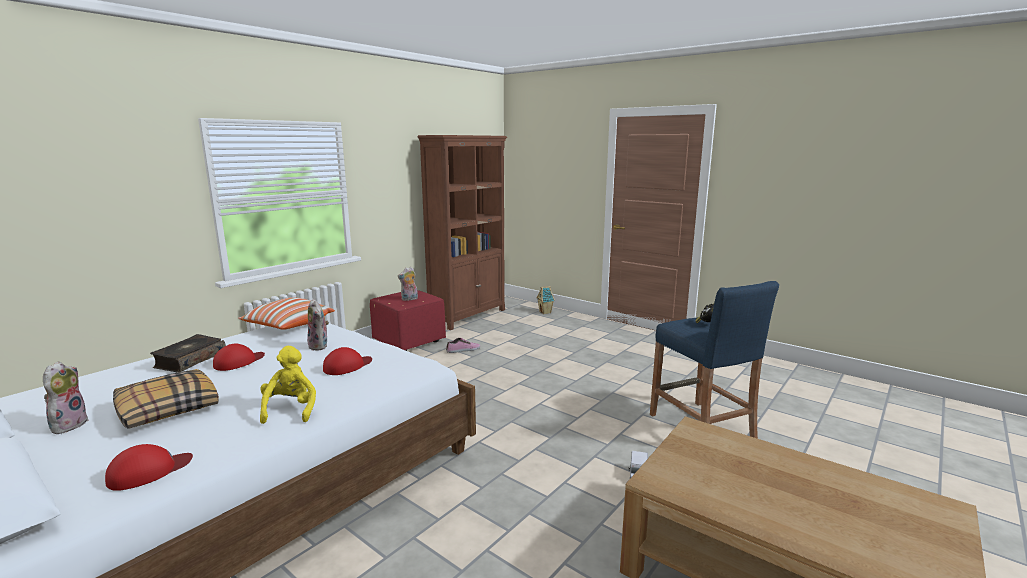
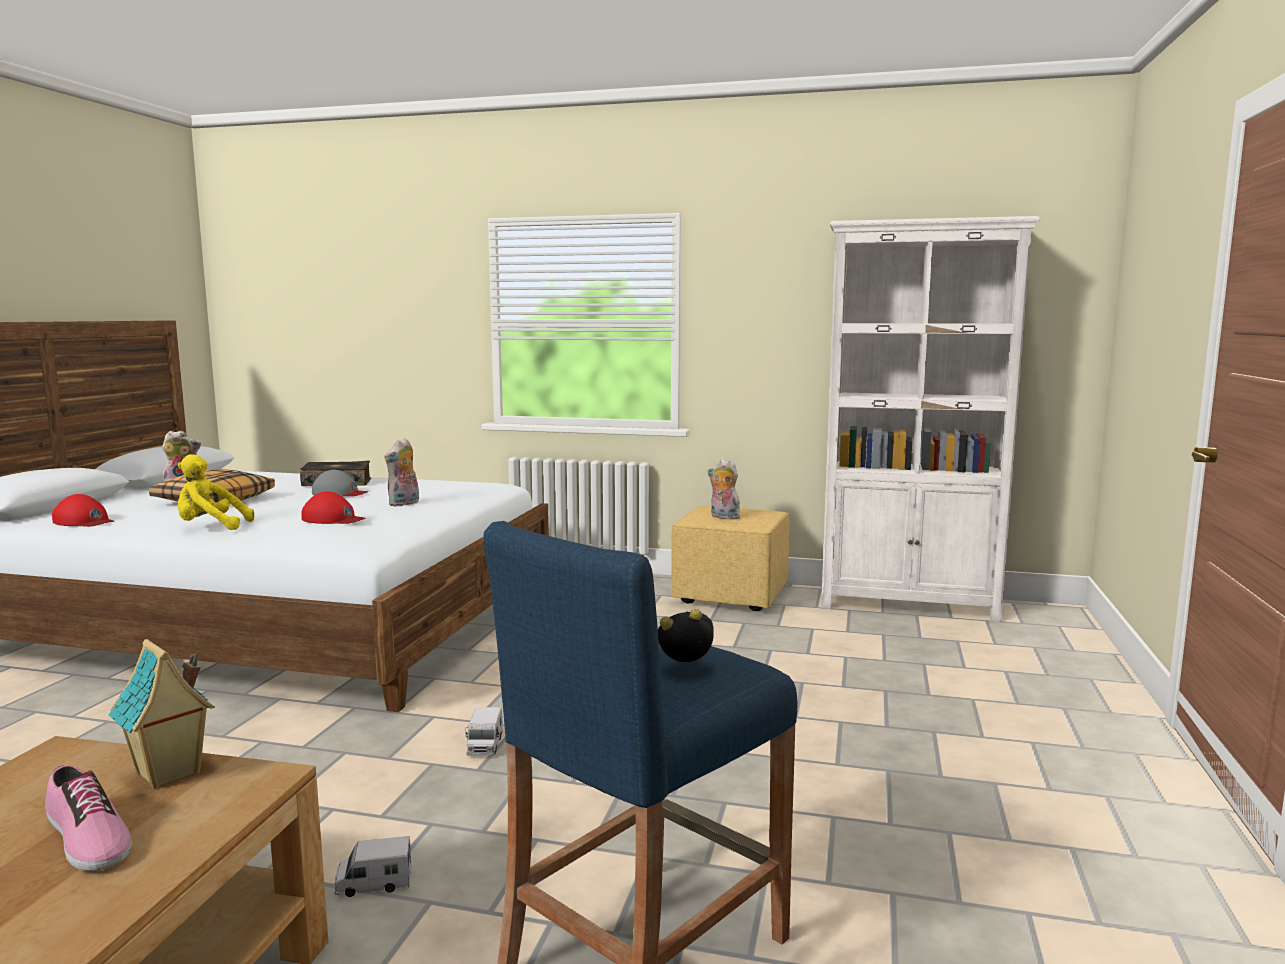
camera: 65 degrees right, 5 degrees down
(239, 362) = (339, 493): red cap -> grey cap
(288, 326) = (467, 485): pillow -> none
(290, 409) = (210, 527): yellow plush toy -> yellow plush toy turned 150 degrees counterclockwise
(408, 341) = (732, 596): red ottoman -> yellow ottoman
(463, 350) = (750, 635): shoe -> shoe (85, 838)
(468, 316) = (909, 604): brown bookcase -> white bookcase
(526, 432) = (485, 745): none -> toy truck
(545, 312) = (1067, 657): toy house -> toy house (168, 774)

